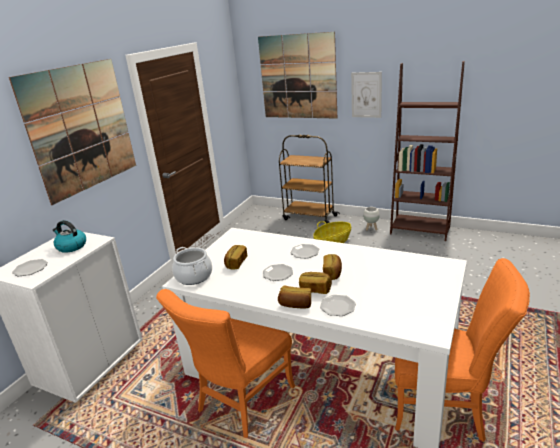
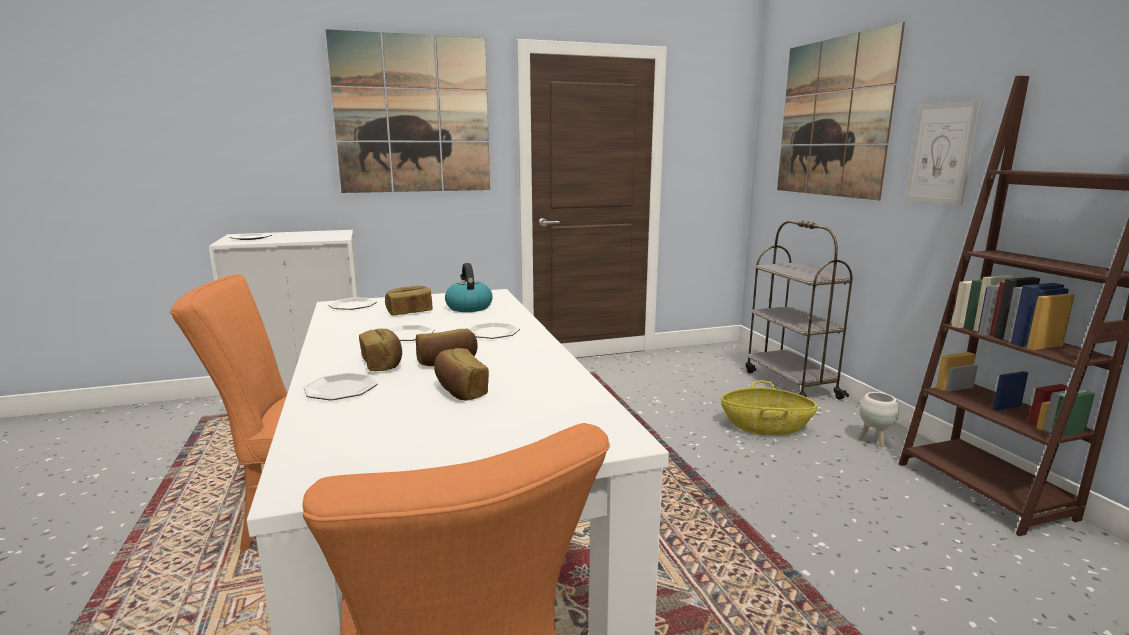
camera: 45 degrees right, 10 degrees down
(71, 246) = (312, 236): kettle -> kettle (468, 307)
(194, 276) = (353, 306): cooking pot -> plate
(295, 305) = (323, 365): bread -> bread (460, 390)
(309, 217) = (790, 384): brown cart -> grey cart

